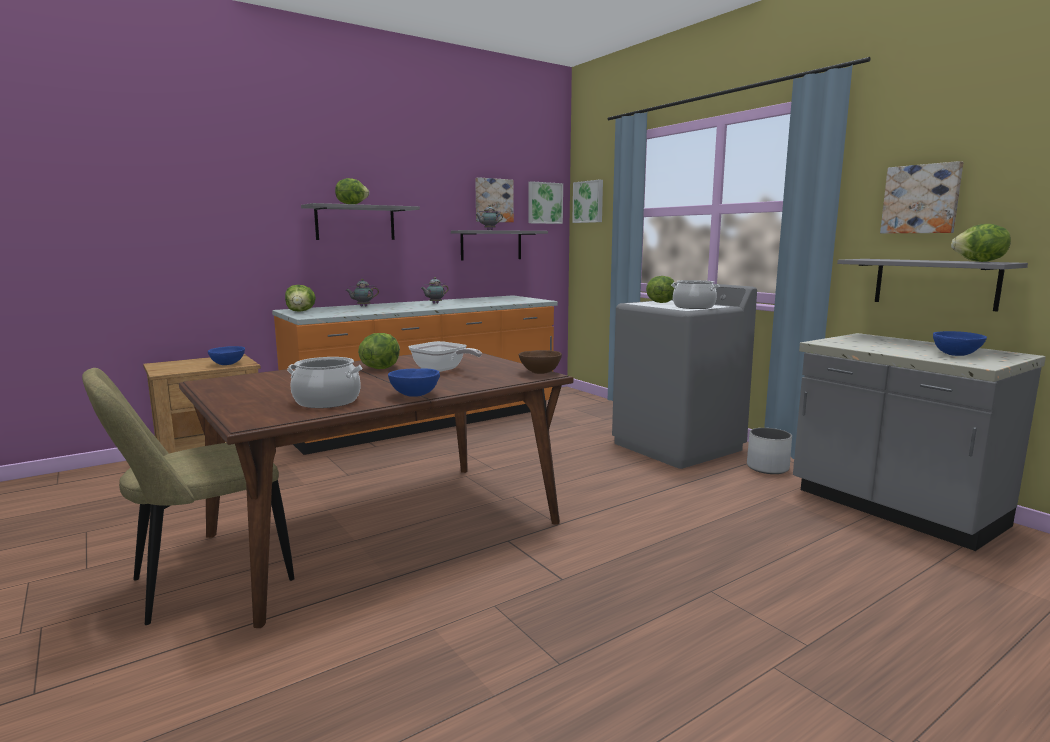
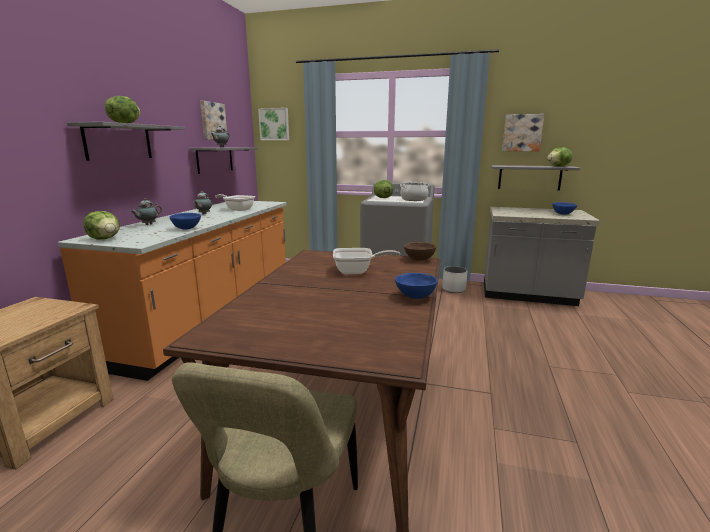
camera: 40 degrees left, 5 degrees up
(228, 364) = (54, 312): blue bowl -> blue bowl (187, 228)
(327, 401) = (381, 321): cooking pot -> none
(380, 368) = (309, 280): lettuce -> none
(479, 302) = (238, 209): none -> frying pan
(544, 203) = (240, 124): picture -> none

